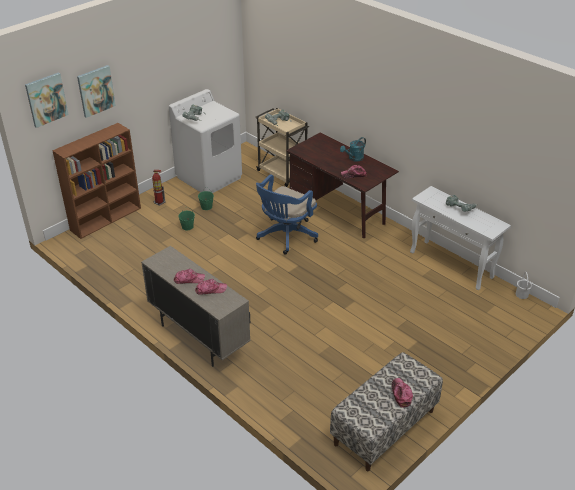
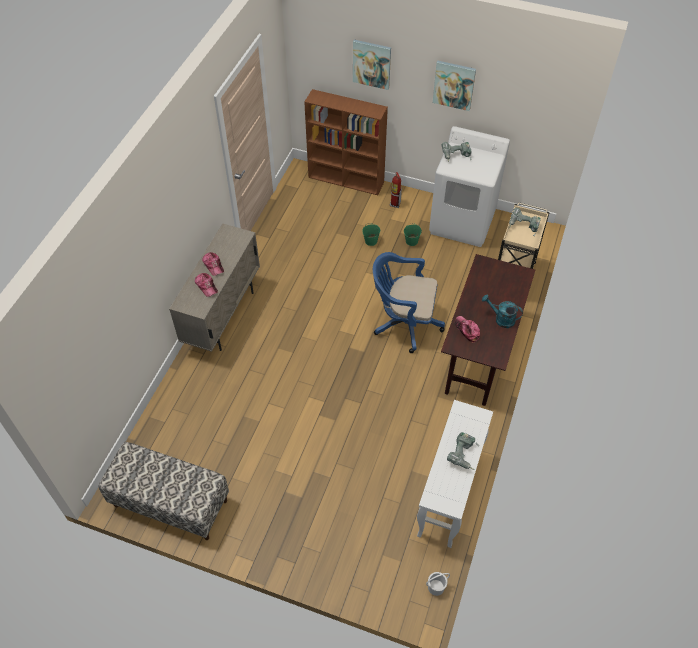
camera: 65 degrees right, 15 degrees up
(46, 99) = (317, 42): picture -> picture (454, 85)
(401, 394) = (163, 491): cap -> none

